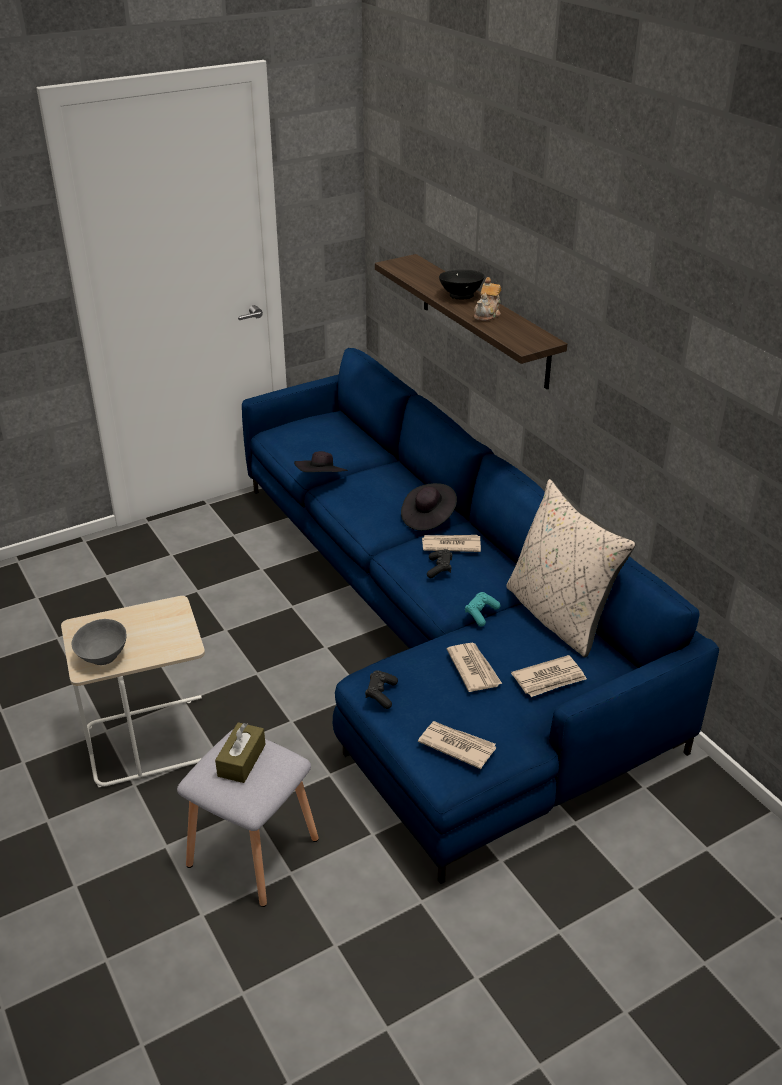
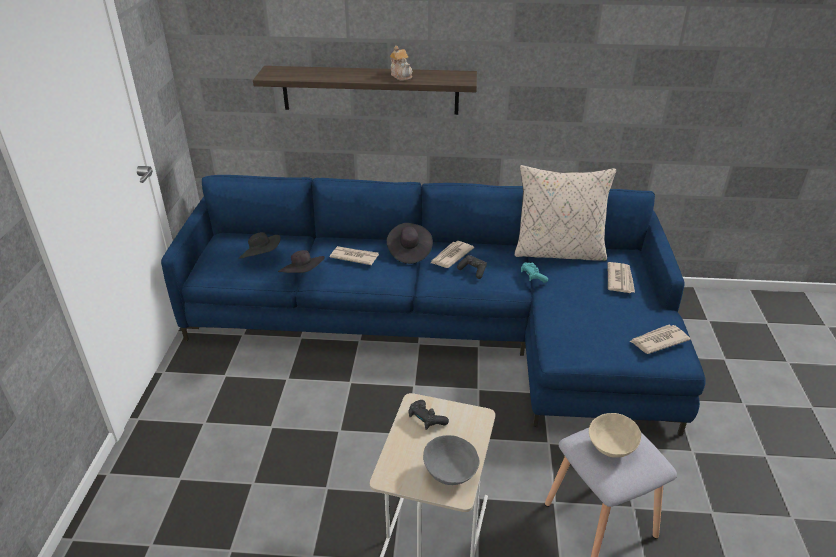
camera: 55 degrees left, 0 degrees up
(241, 760) = (610, 448): brown tissue box -> beige bowl
(322, 446) = (262, 257): none -> black hat
(381, 694) = (583, 351): black game controller -> black game controller (426, 419)
(461, 296) = (360, 74): black bowl -> none
(473, 669) = (589, 302): newspaper -> newspaper (354, 257)

